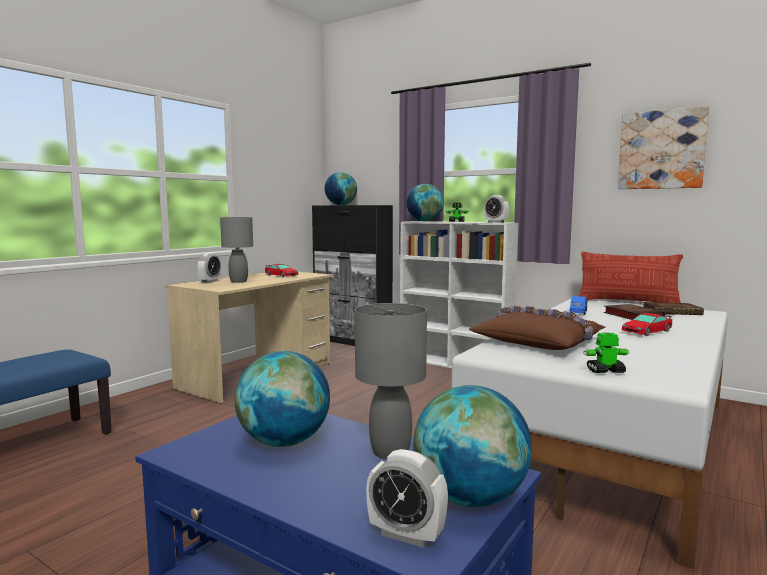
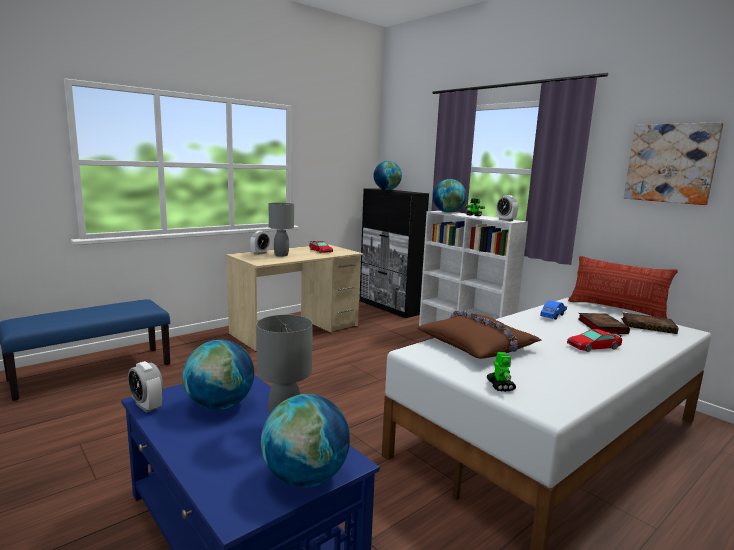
camera: 15 degrees right, 5 degrees up
(406, 535) = (237, 496): alarm clock -> alarm clock (147, 406)
(605, 371) = (500, 385): toy robot -> toy robot turned 75 degrees clockwise

